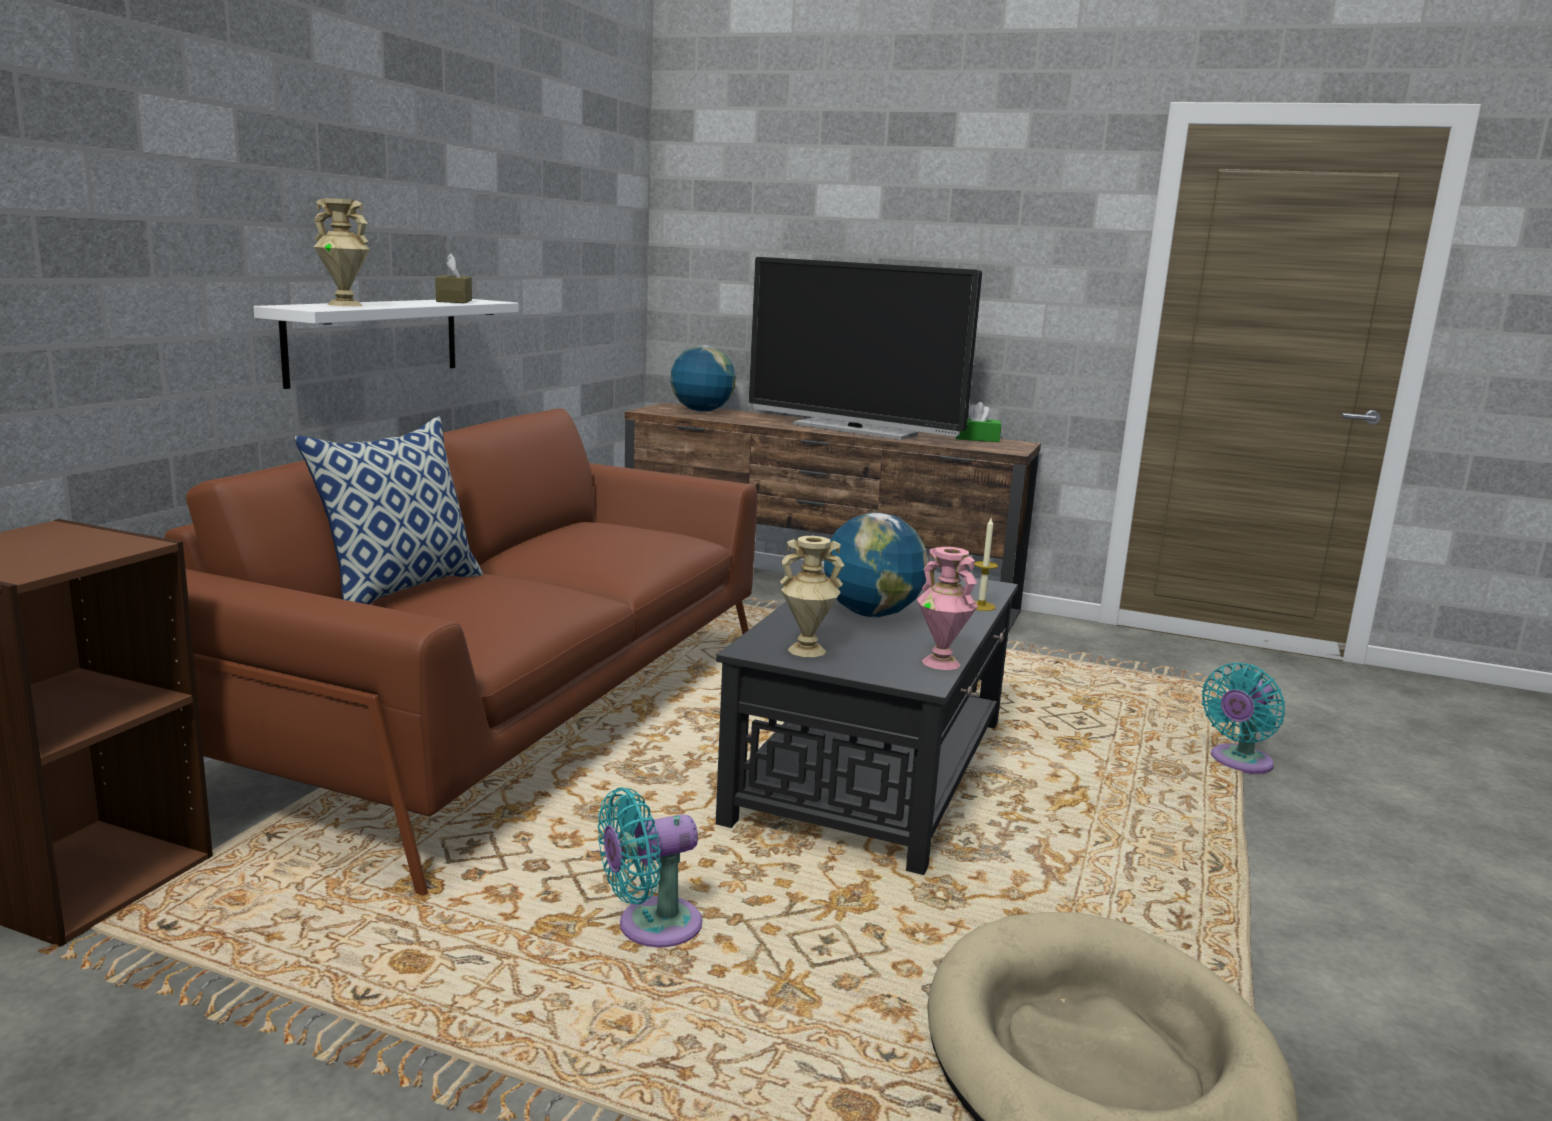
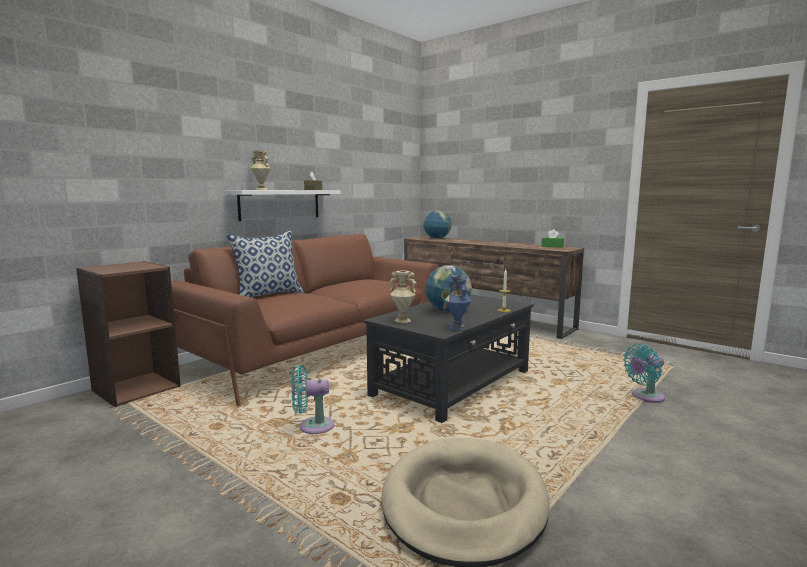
camera: 20 degrees right, 5 degrees down
(854, 430) = (496, 243): television -> none
(942, 662) = (458, 327): pink vase -> blue vase

